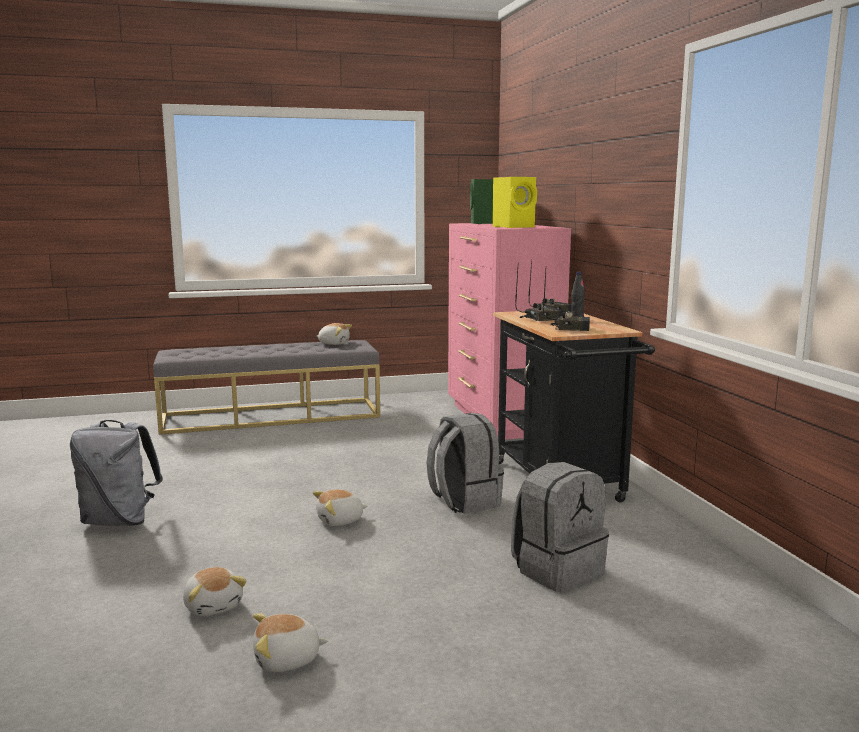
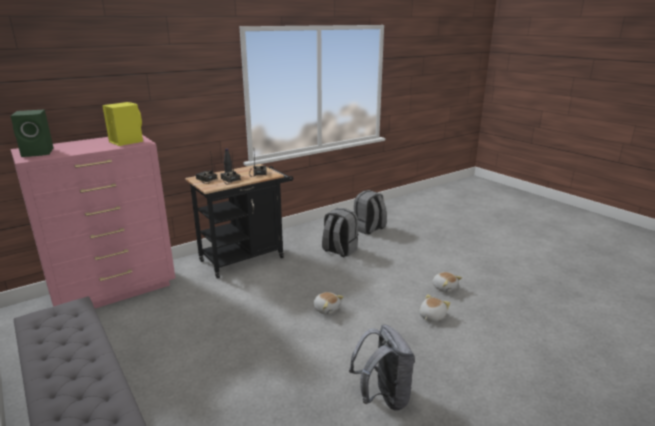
camera: 110 degrees left, 10 degrees up
(334, 343) = (41, 329): plush toy -> none
(463, 501) = (281, 279): grey backpack -> grey backpack (369, 229)

